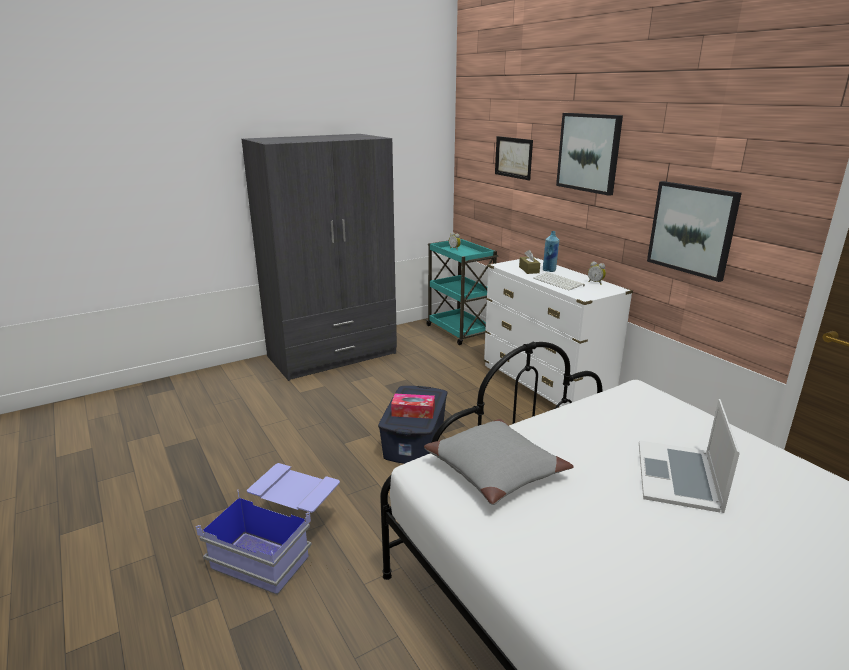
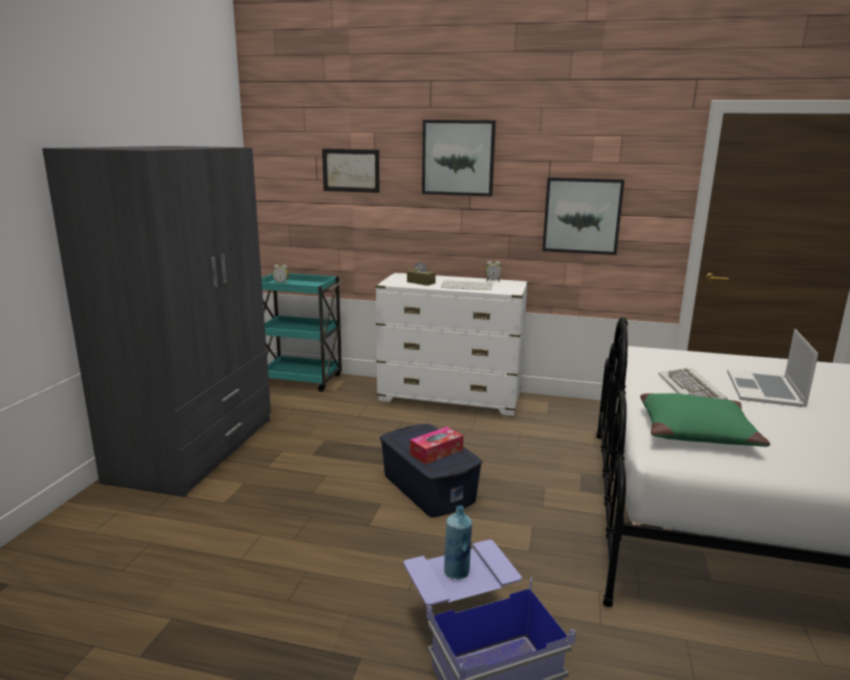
camera: 45 degrees left, 5 degrees down
(496, 470) = (696, 432): grey pillow -> green pillow
(549, 270) = (437, 280): blue bottle -> blue bottle (457, 572)
(592, 441) = (691, 389): none -> keyboard
(679, 475) = (765, 388): laptop -> laptop turned 45 degrees clockwise

